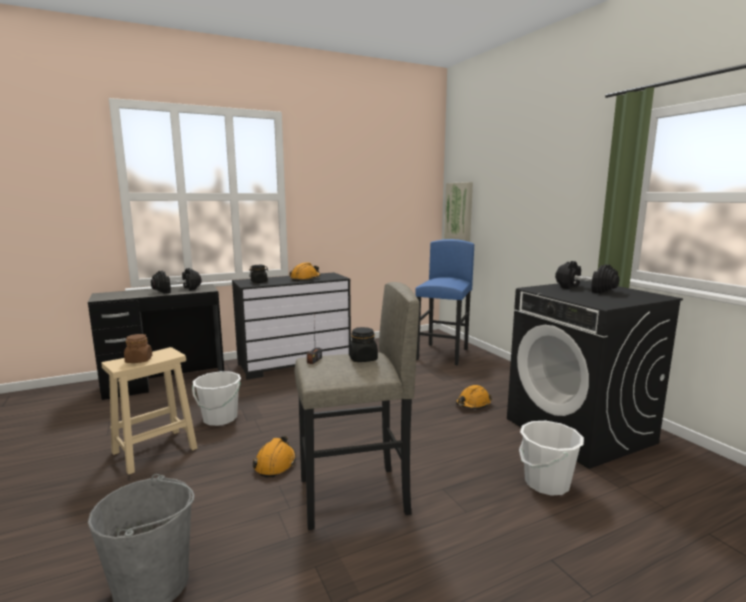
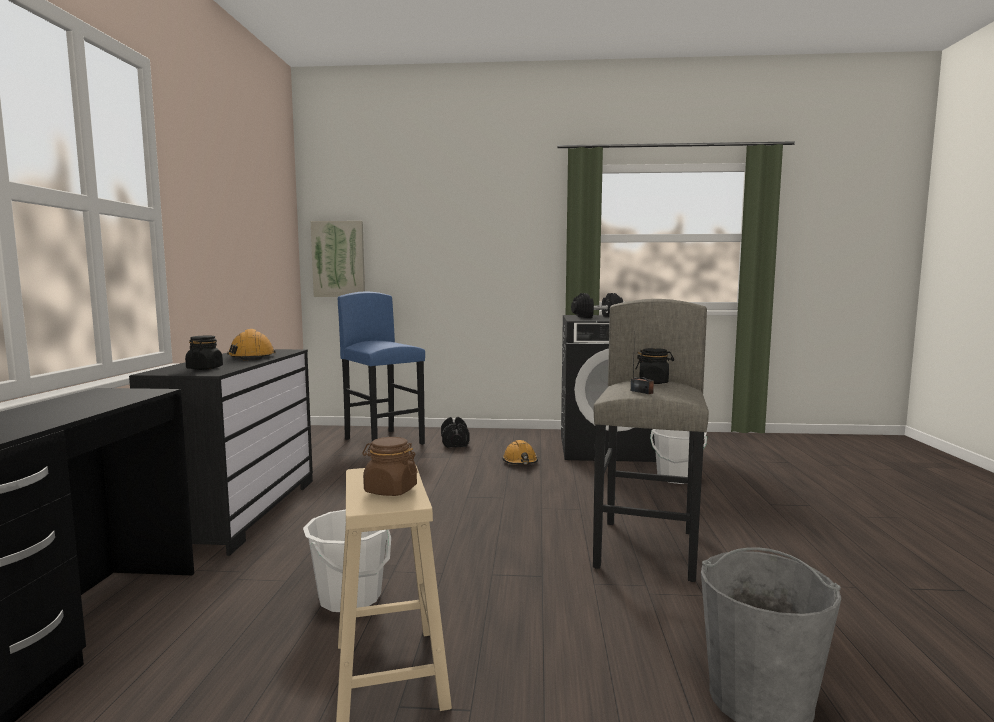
camera: 60 degrees left, 5 degrees down
(177, 290) = (84, 403): black dumbbell -> black dumbbell (454, 442)
(275, 463) = (540, 577): orange hard hat -> none

